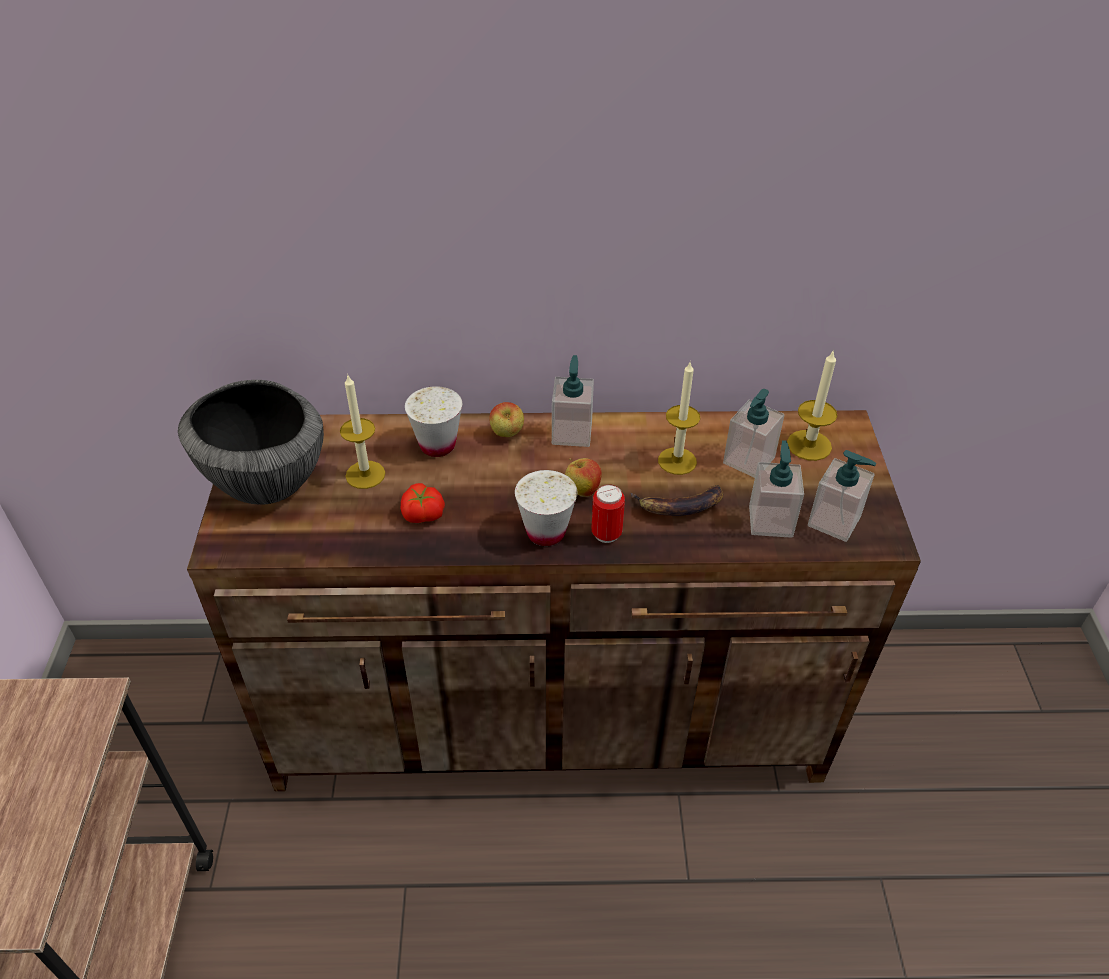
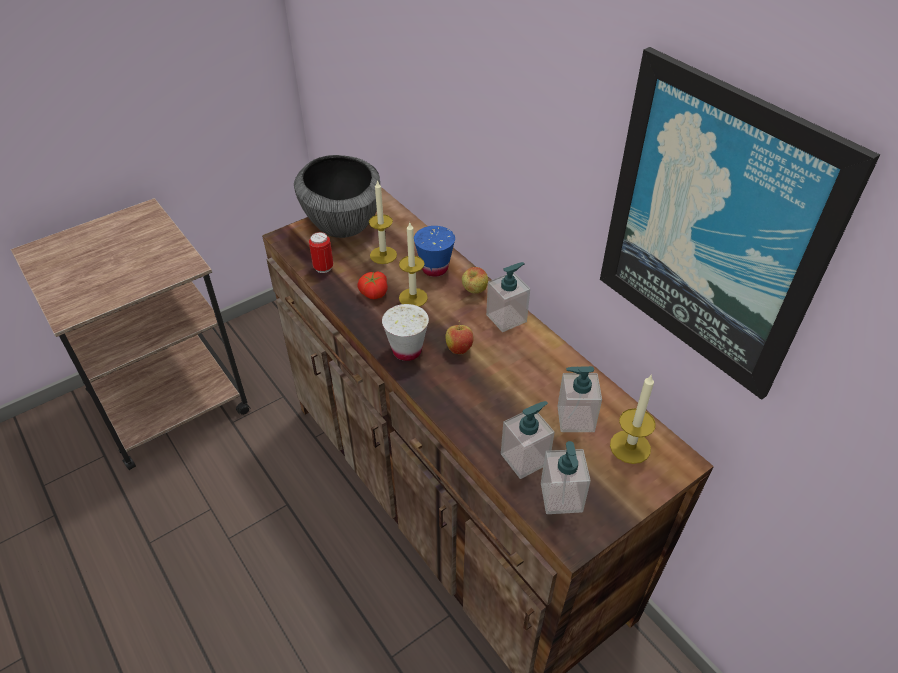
camera: 55 degrees right, 0 degrees up
(437, 445) = (435, 269): white cup -> blue cup
(606, 534) = (431, 379): can -> can (323, 268)
(677, 461) = (534, 381): candle -> candle (413, 298)
(679, 506) = (491, 403): banana -> none
(823, 178) = (714, 228): none -> picture

